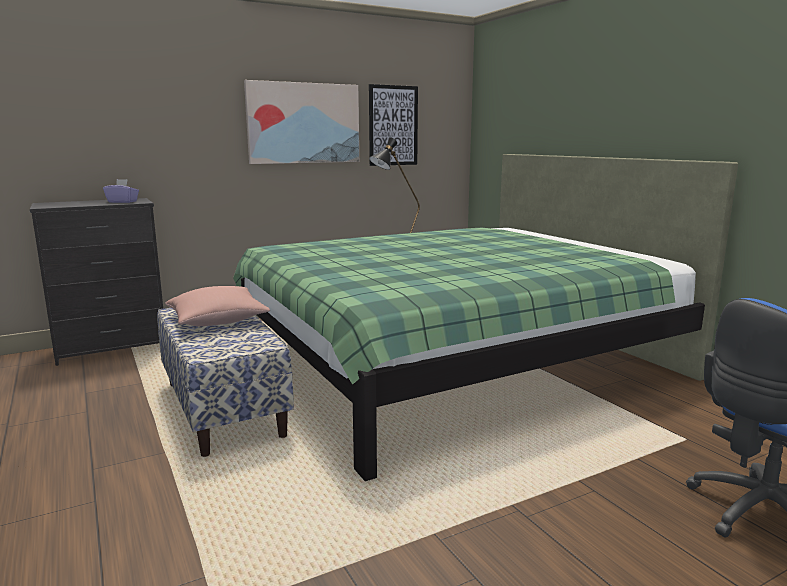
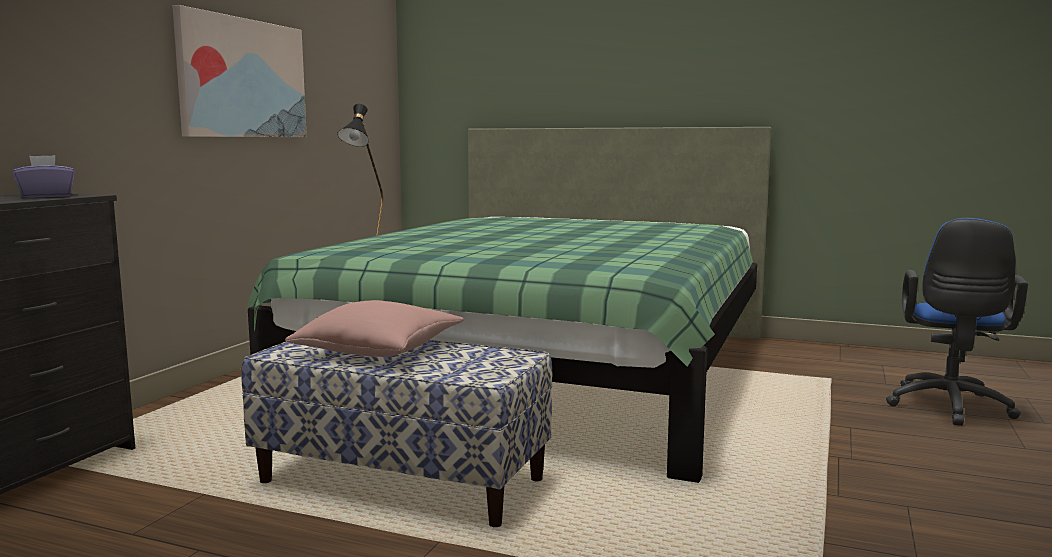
camera: 40 degrees left, 5 degrees down
(393, 125) = (332, 89): picture -> none

